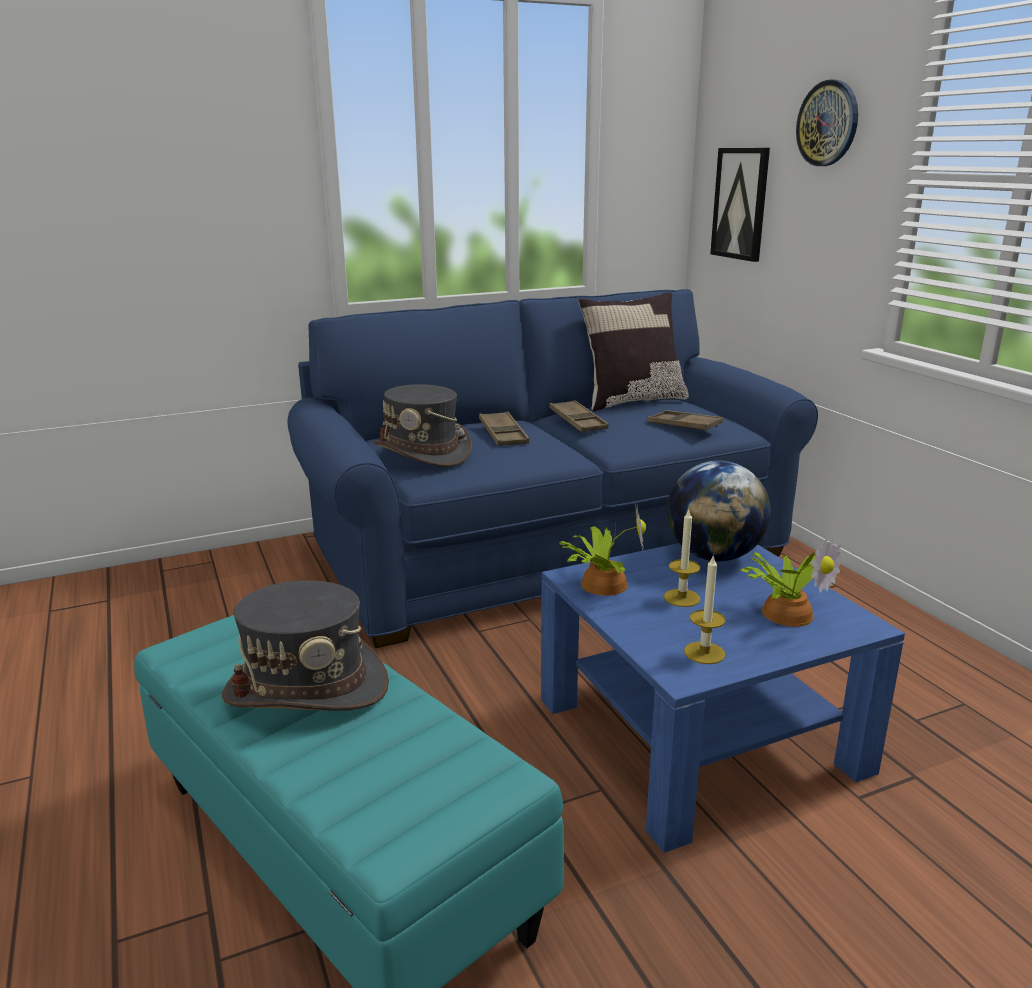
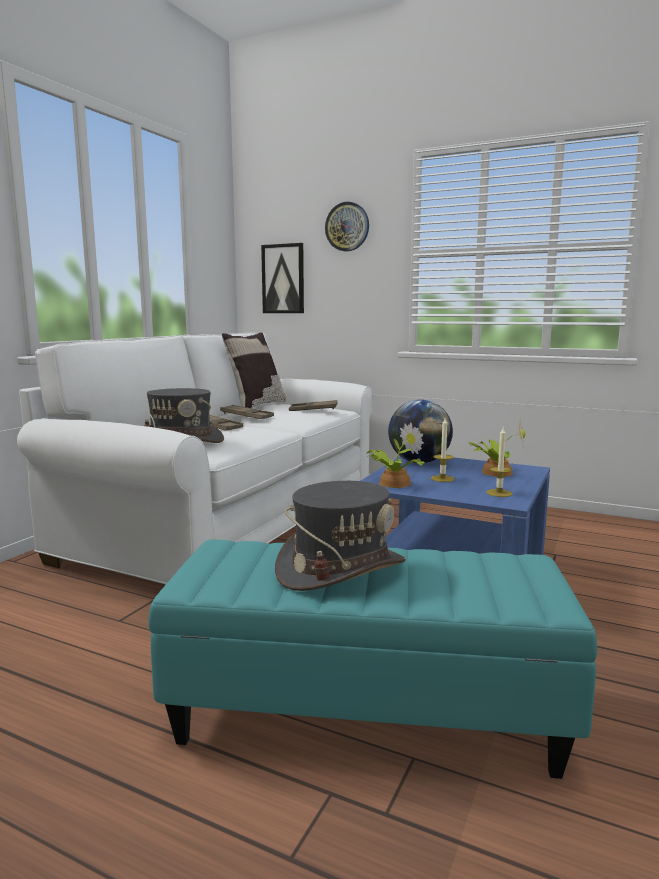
camera: 40 degrees left, 10 degrees down
(548, 553) = (231, 521): blue sofa -> white sofa

